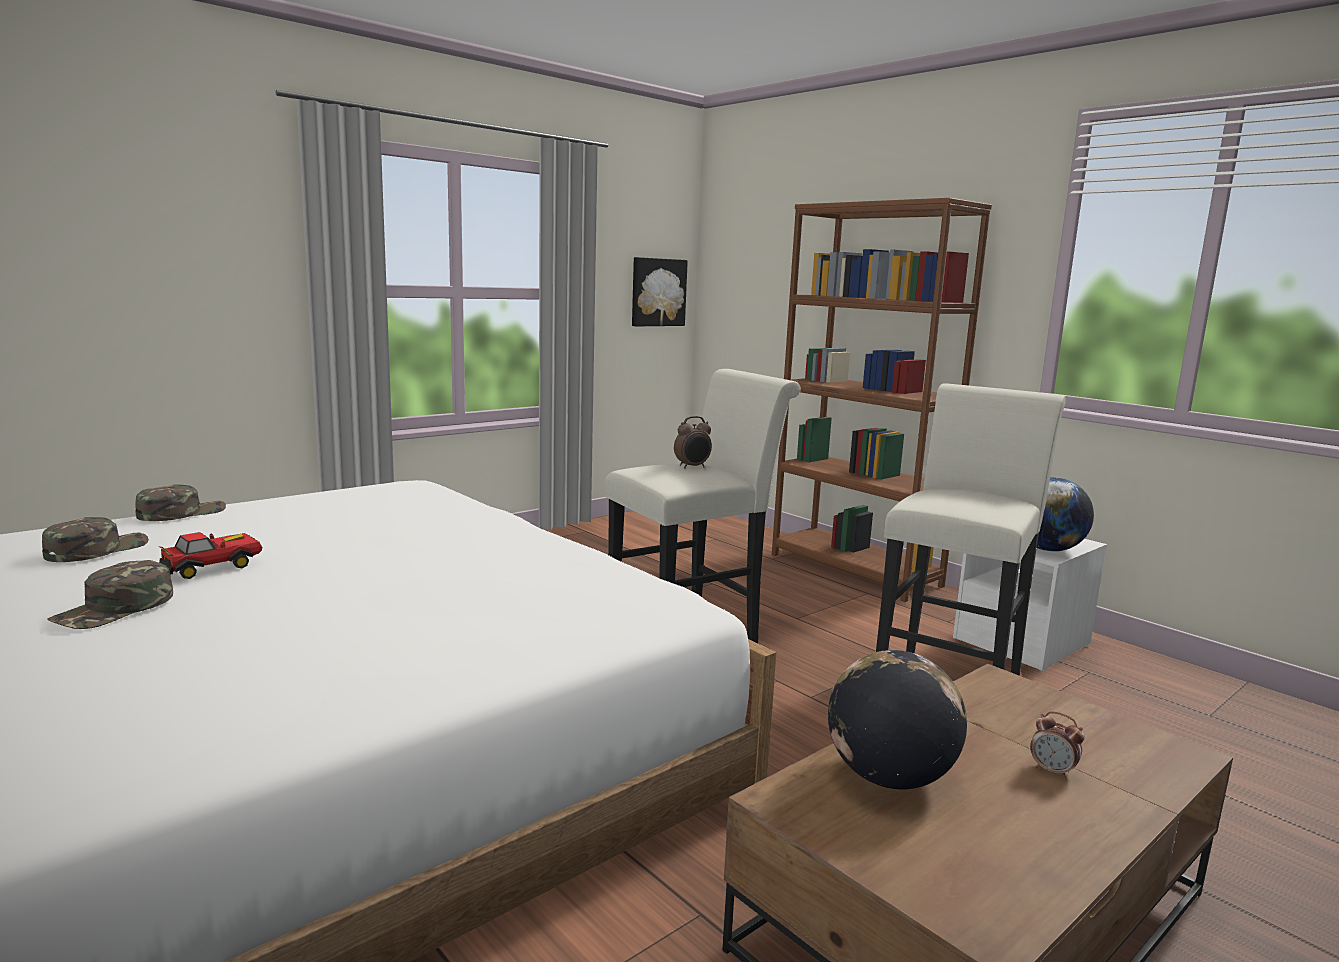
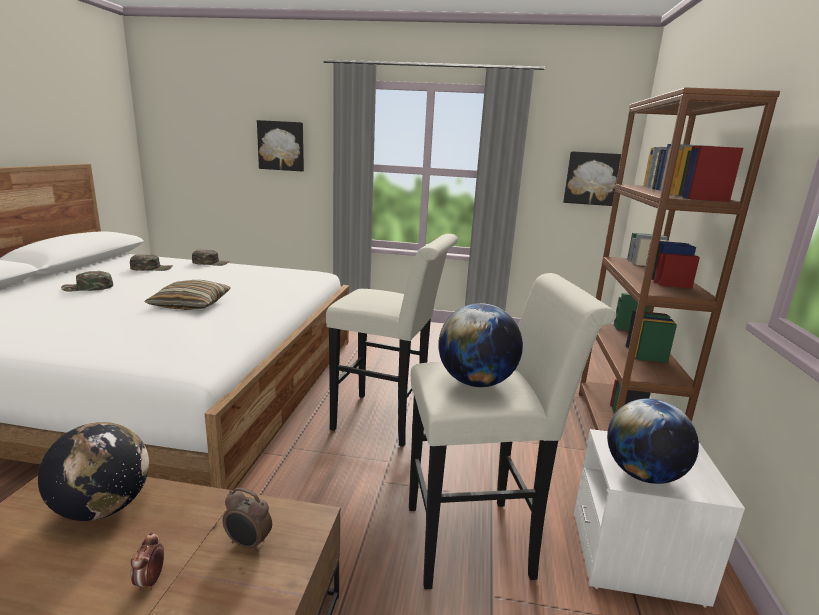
camera: 50 degrees right, 5 degrees up
(171, 253) = (281, 146): none -> picture
(213, 567) = (146, 283): toy car -> none
(419, 563) = (191, 304): none -> pillow
(692, 467) = (390, 297): alarm clock -> alarm clock (248, 544)
(978, 500) = (476, 382): none -> globe

